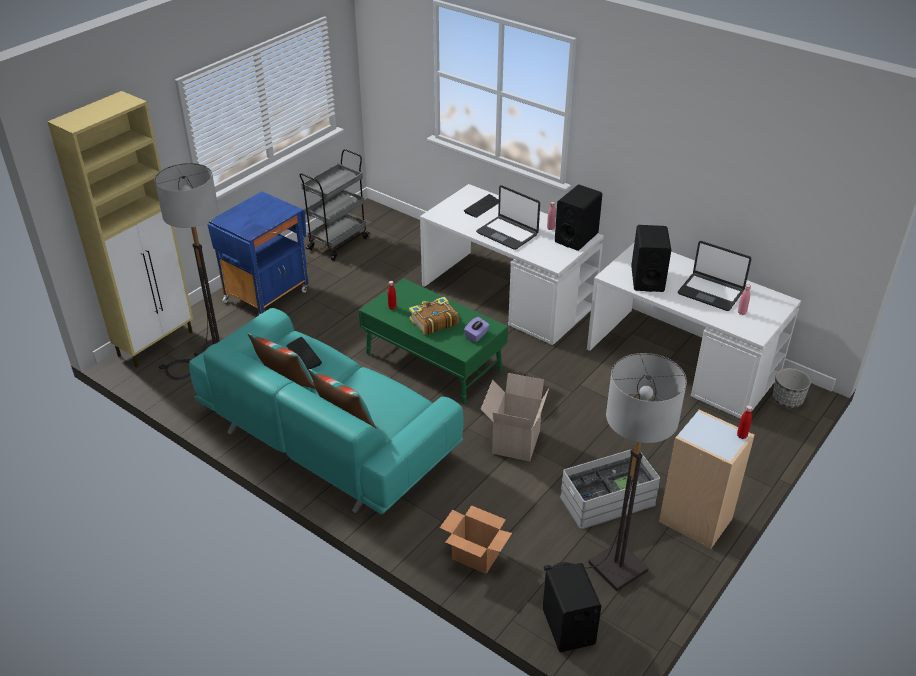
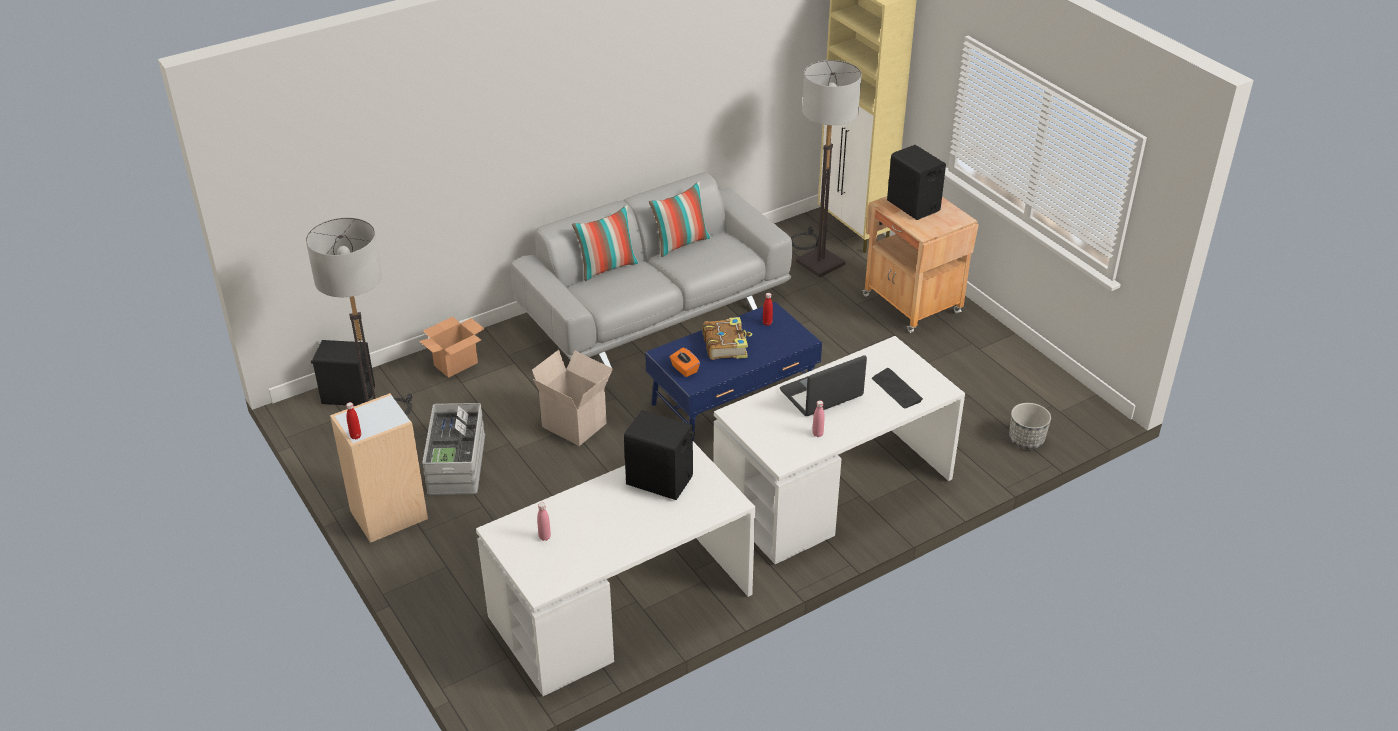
camera: 110 degrees right, 0 degrees up
(267, 295) = (912, 305): blue cart -> brown cart
(304, 355) = (711, 253): keyboard -> none
(327, 438) = (655, 310): turquoise sofa -> grey sofa
(338, 243) = (1010, 373): grey cart -> none
(432, 362) = (733, 398): green coffee table -> blue coffee table
(476, 335) = (684, 369): purple tissue box -> orange tissue box
(576, 237) = (784, 449): black speaker -> black speaker (913, 206)
(711, 292) = (600, 527): laptop -> none
(787, 400) = (496, 679): planter -> planter (1026, 440)

